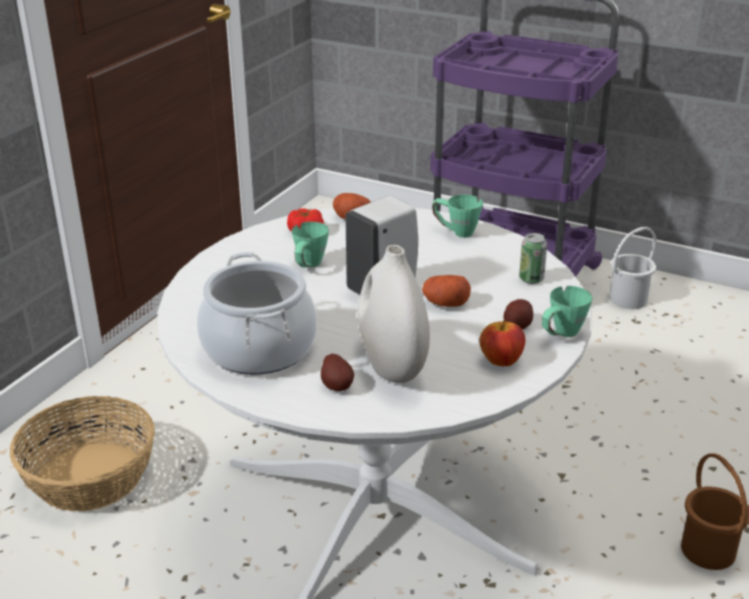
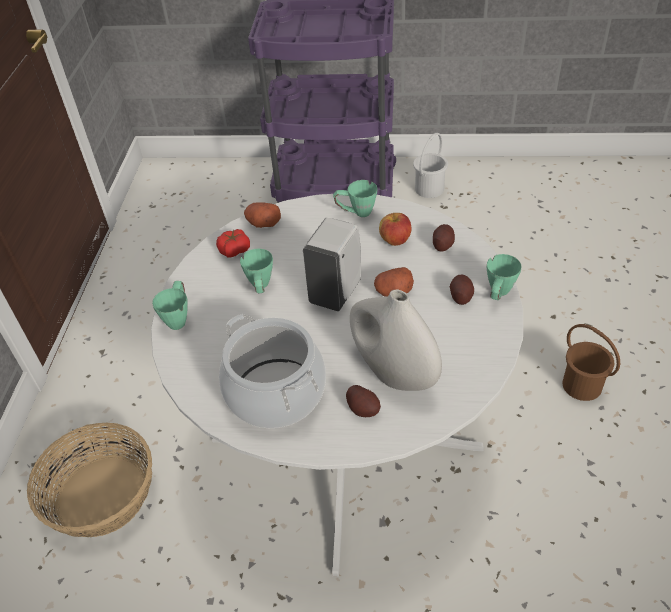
camera: 20 degrees left, 15 degrees up
(211, 268) = (179, 317): none -> green mug
(501, 361) = (471, 337): apple -> apple (395, 240)
(531, 279) = (442, 244): can -> potato

